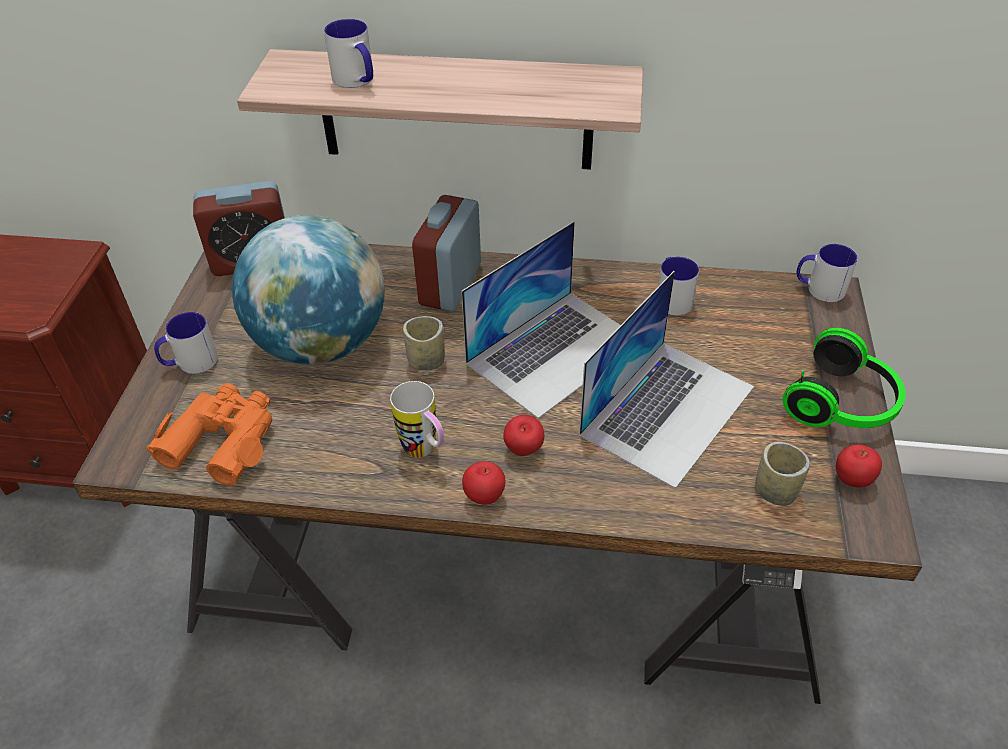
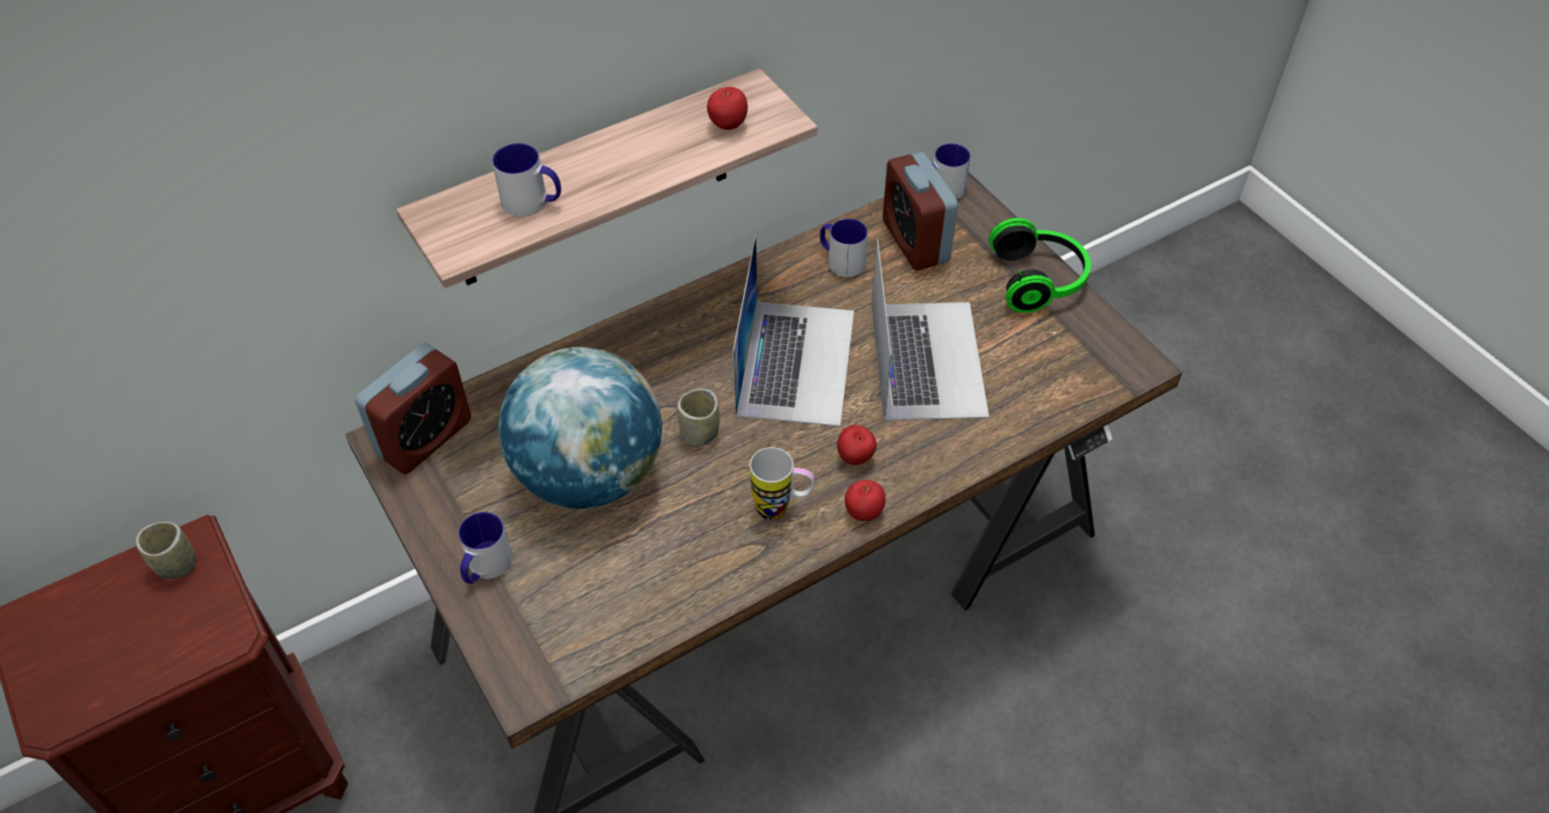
camera: 40 degrees left, 5 degrees up
(223, 440) = (601, 611): orange binoculars -> none
(450, 285) = (645, 353): alarm clock -> alarm clock (915, 241)
(775, 491) = (1054, 376): cup -> cup (176, 565)
(852, 480) = (1093, 336): apple -> apple (728, 126)

